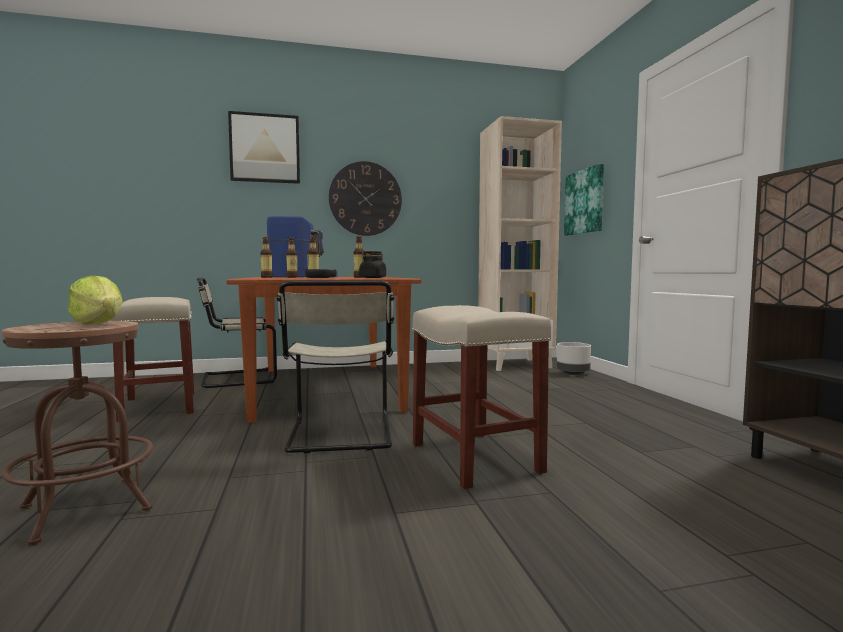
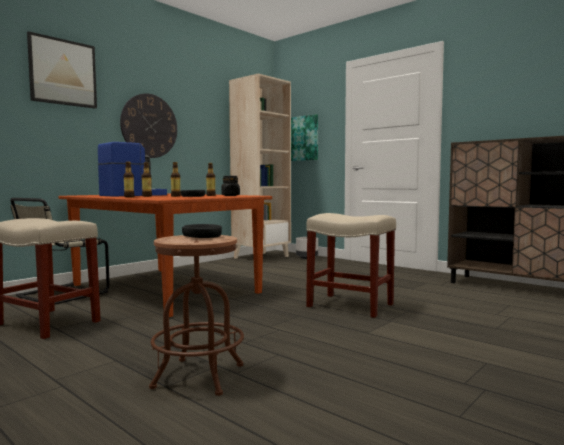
camera: 35 degrees left, 0 degrees up
(99, 323) = (202, 236): lettuce -> black bowl
(340, 435) = (253, 311): beige chair -> none

